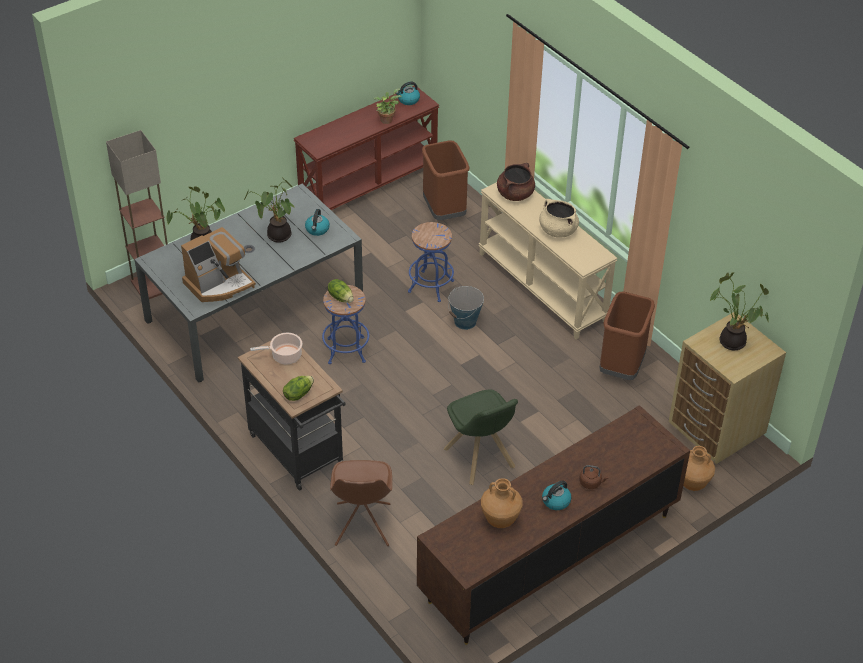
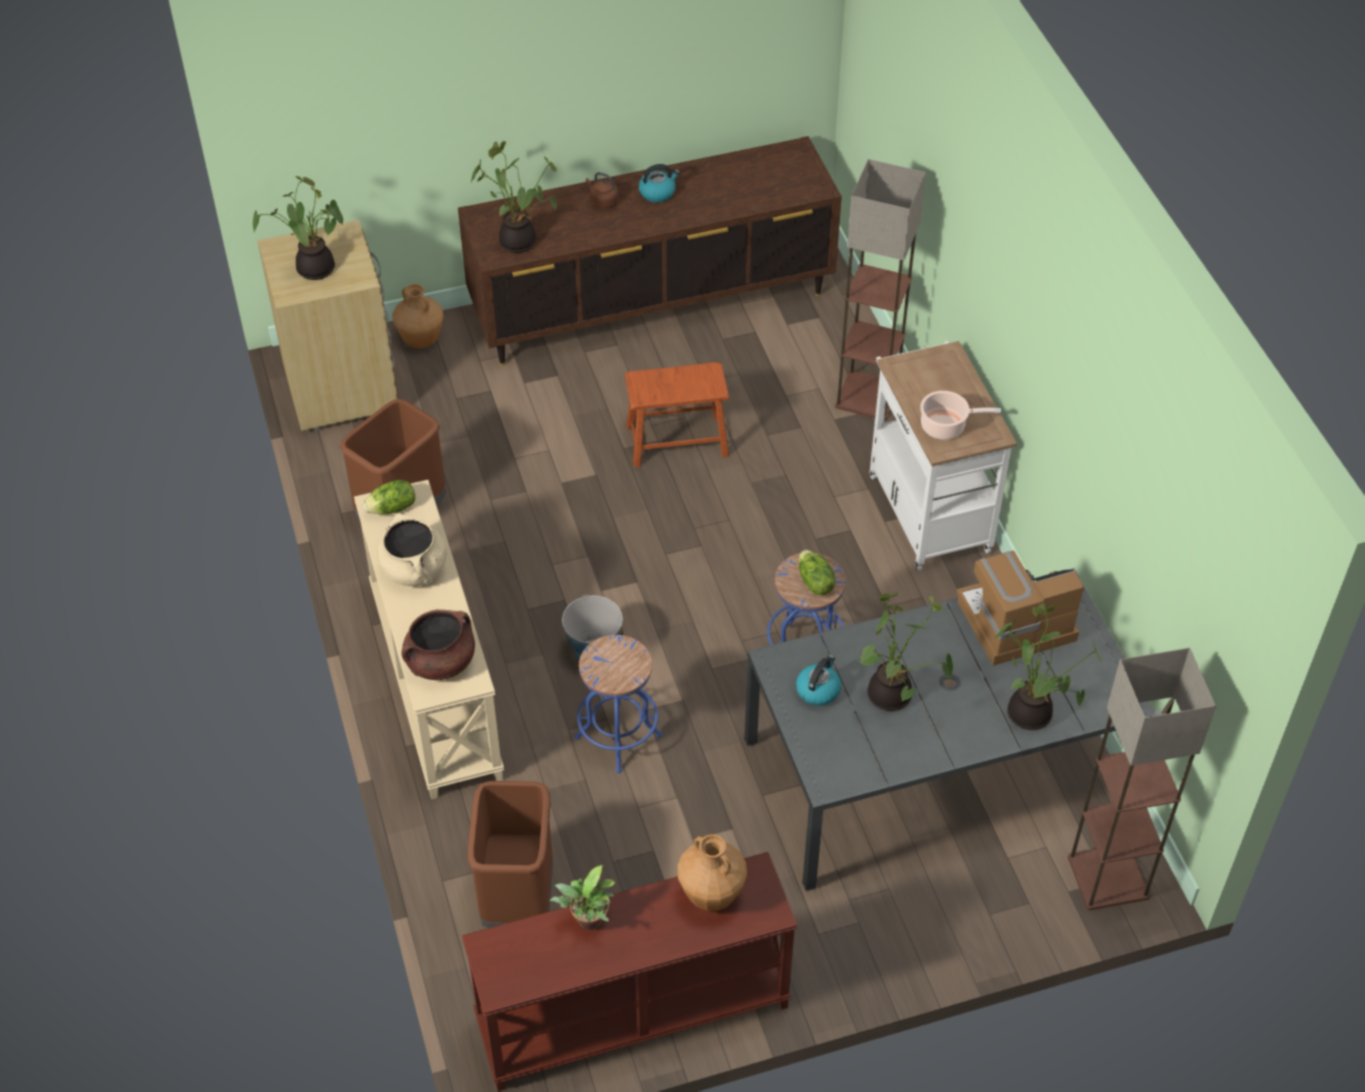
camera: 160 degrees left, 5 degrees up
(298, 394) = (941, 368): lettuce -> lettuce (392, 508)
(298, 452) = (927, 510): black cart -> white cart
(362, 526) = (869, 395): brown chair -> floor lamp
(408, 100) = (520, 967): kettle -> none
(480, 458) = (677, 440): green chair -> brown stool
(500, 520) = (735, 189): brown vase -> brown vase (712, 895)
(629, 435) = (519, 240): none -> potted plant

